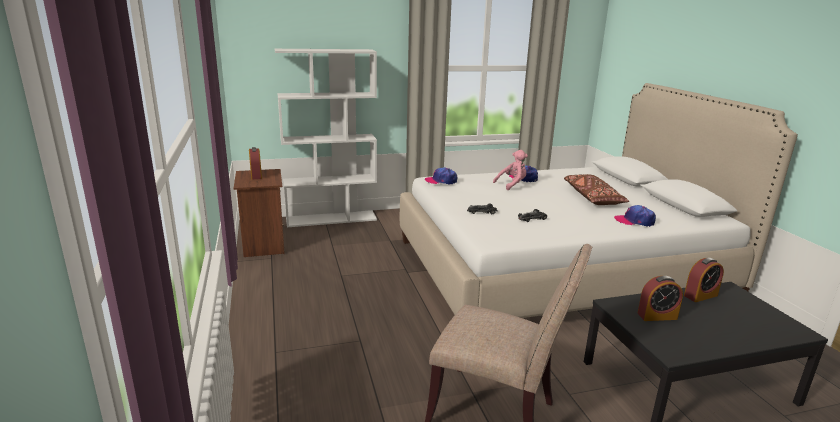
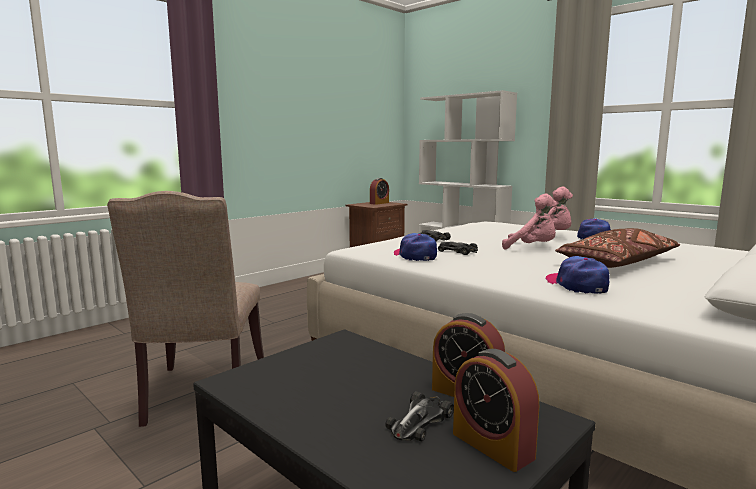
camera: 60 degrees right, 10 degrees down
(441, 181) = (485, 222): cap -> cap (415, 256)
(537, 199) = (532, 248): none -> pink plush toy
(657, 316) = (340, 365): alarm clock -> alarm clock (492, 445)
(729, 315) = (419, 422): none -> toy car

